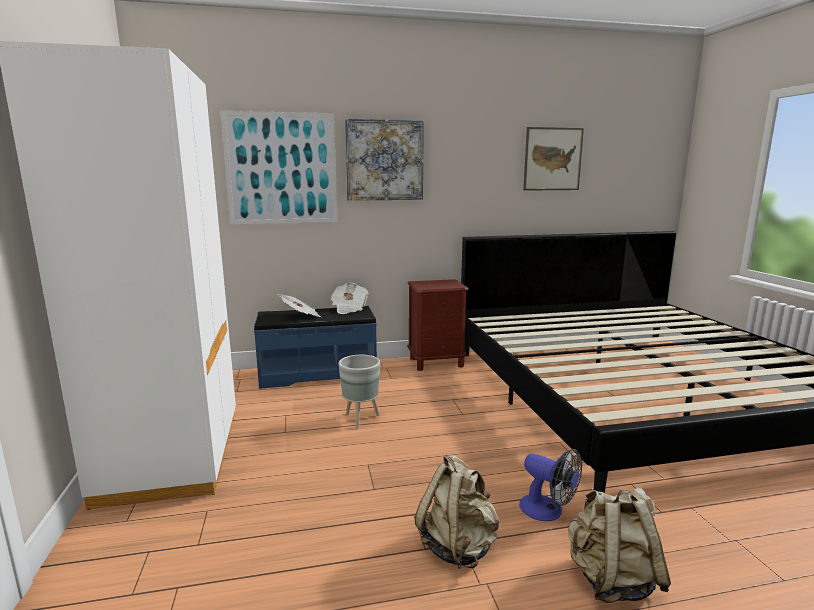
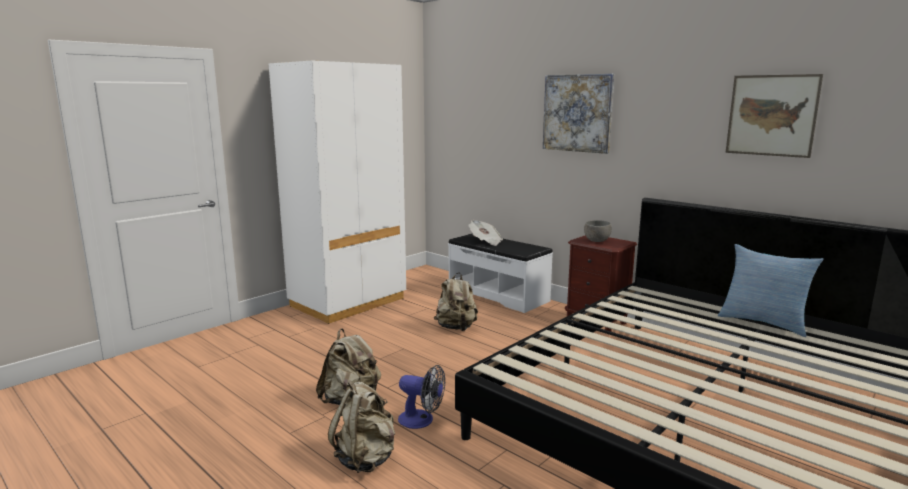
camera: 55 degrees right, 0 degrees up
(281, 169) = (501, 118): picture -> none
(318, 373) = (498, 295): blue bench -> white bench
(349, 309) = (529, 246): newspaper -> none
(361, 418) = (456, 328): grey planter -> beige backpack
(434, 284) = (596, 241): none -> grey bowl
(548, 511) = (422, 420): fan -> fan turned 75 degrees counterclockwise
(578, 314) = (763, 322): none -> pillow

